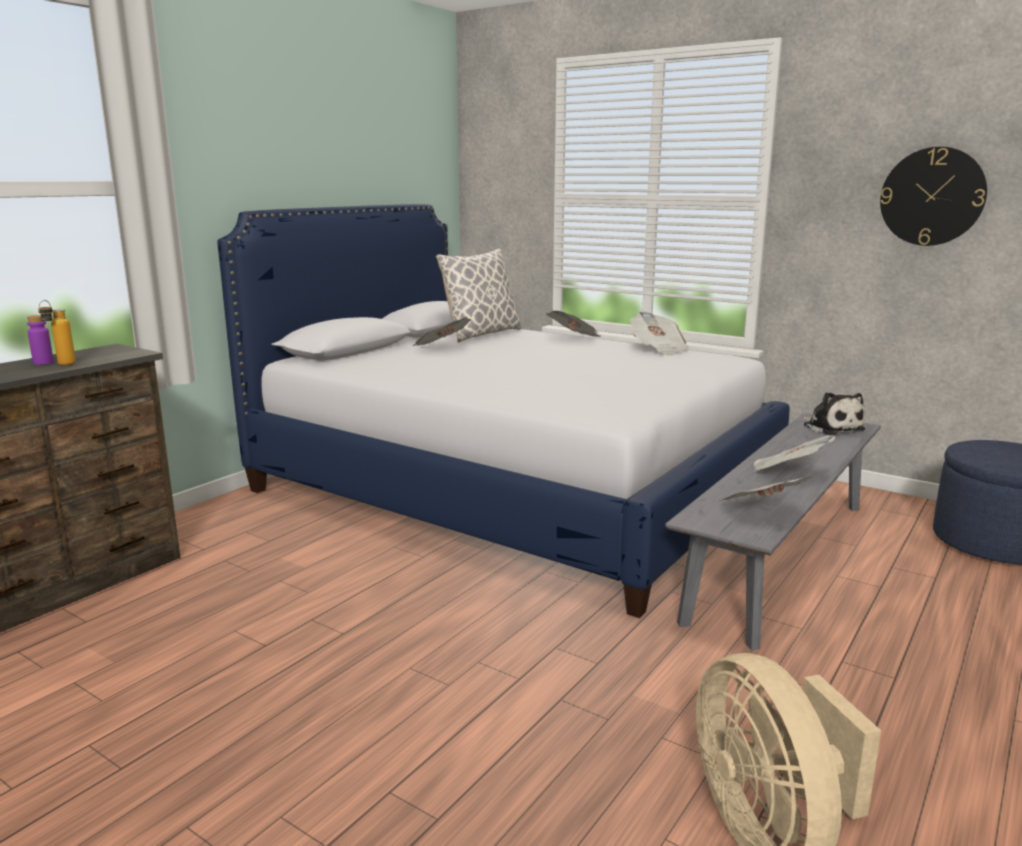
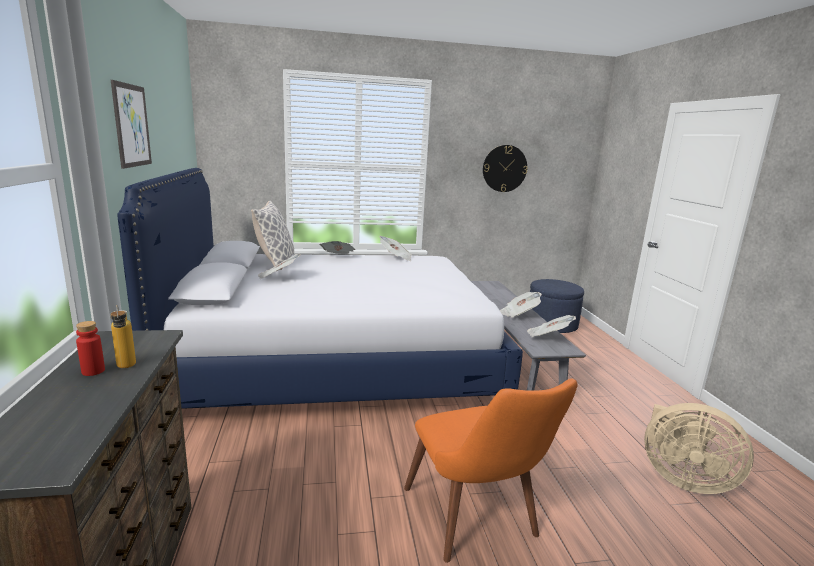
camera: 45 degrees left, 0 degrees up
(43, 362) = (93, 371): purple bottle -> red bottle
(282, 148) = (132, 125): none -> picture
(364, 695) = (478, 523): none -> orange chair
(831, 427) = (487, 286): plush toy -> none

